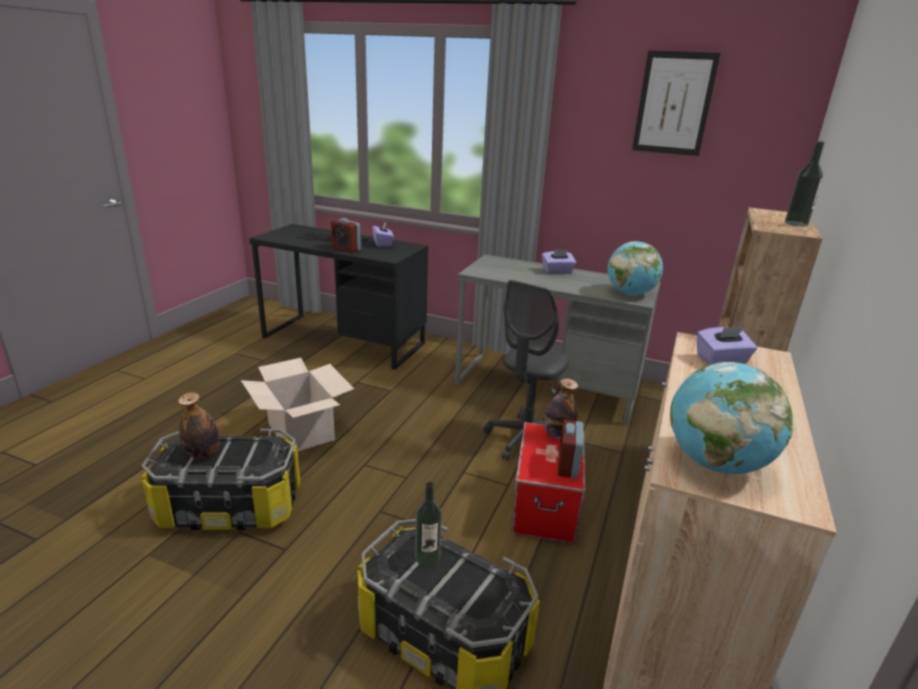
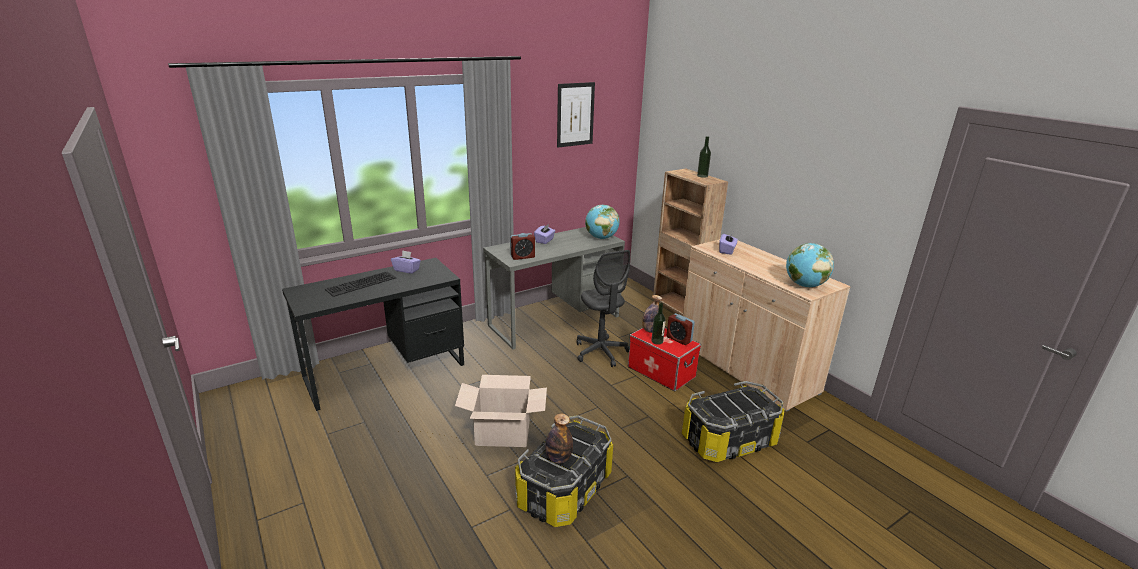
camera: 55 degrees left, 0 degrees up
(346, 249) = (399, 286): alarm clock -> alarm clock (522, 257)
(427, 557) = (719, 405): bottle -> bottle (657, 341)

